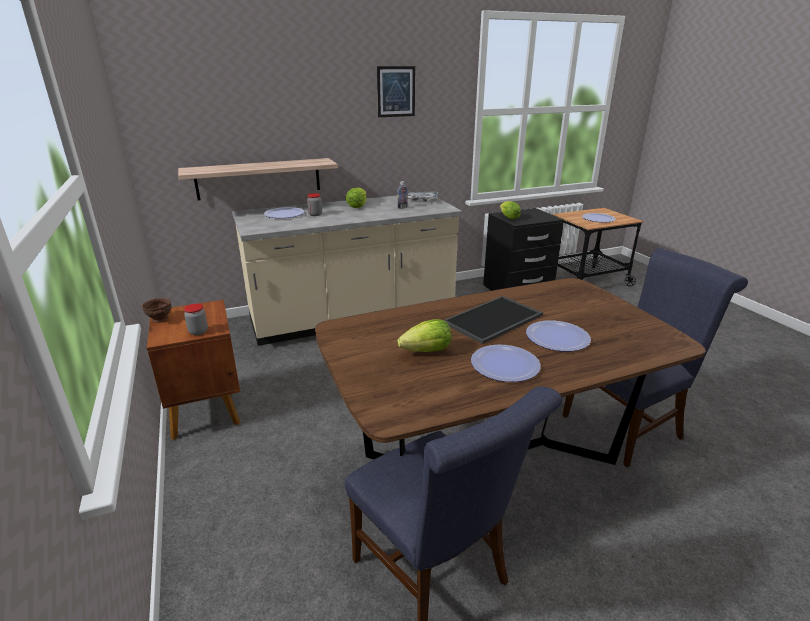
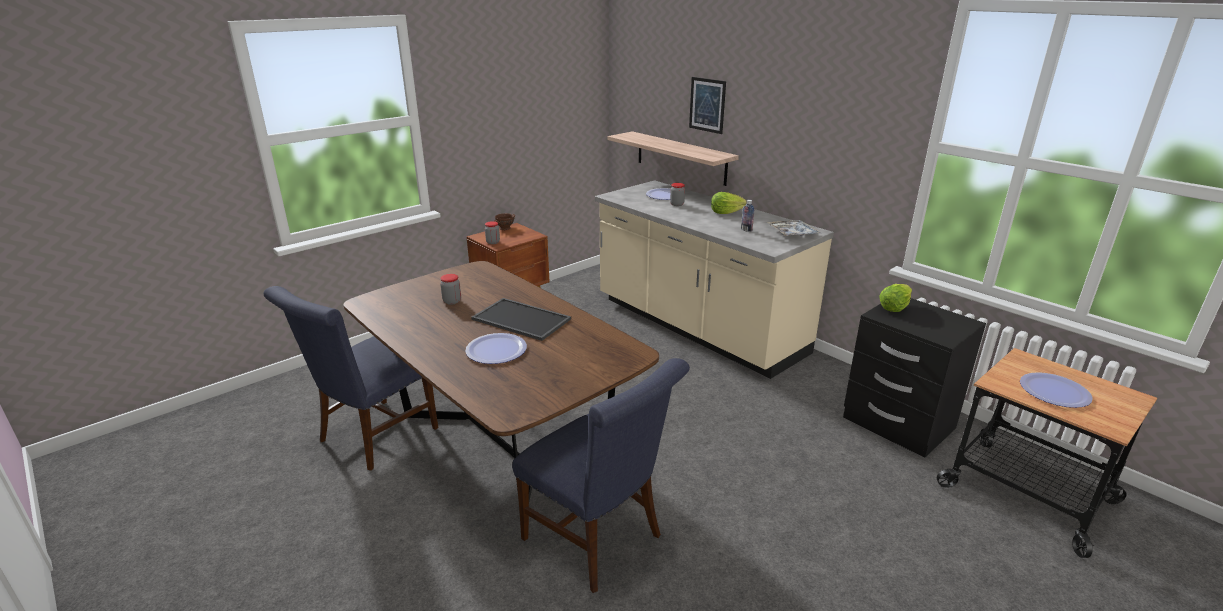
camera: 70 degrees right, 0 degrees up
(396, 91) = (818, 97): picture -> picture (707, 105)
(427, 351) = (452, 301): lettuce -> jar
(505, 364) = (439, 331): plate -> none

